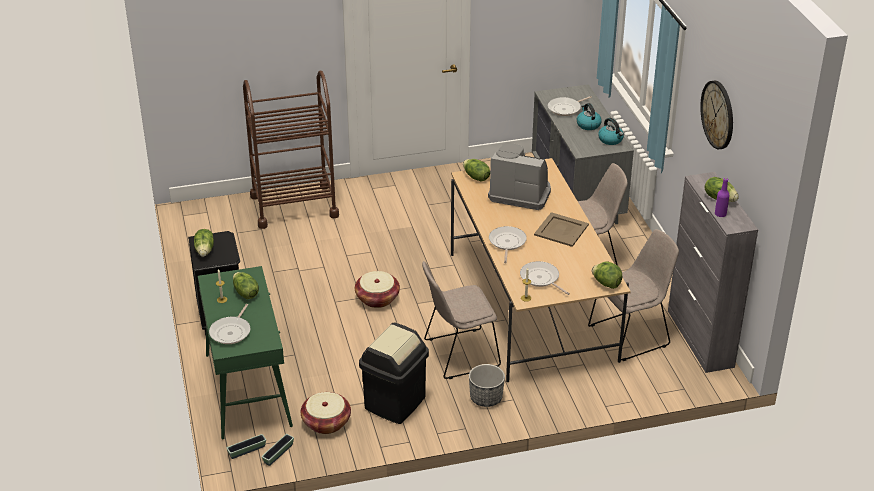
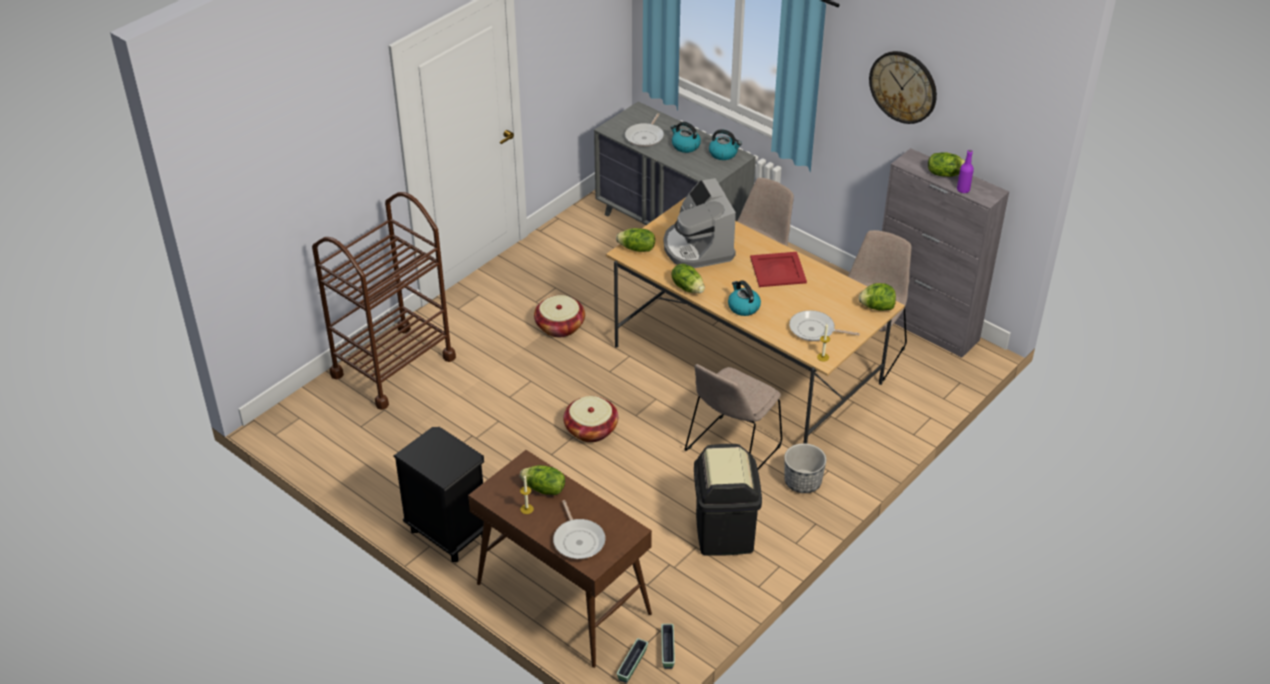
camera: 35 degrees left, 5 degrees up
(205, 250) = (432, 462): lettuce -> lettuce (688, 287)
(247, 390) = (562, 599): green console table -> brown console table
(326, 422) = (680, 590): basket -> basket (560, 326)
(507, 243) = (743, 307): frying pan -> kettle
(520, 193) = (697, 247): coffee machine -> coffee machine turned 90 degrees counterclockwise
(562, 230) = (778, 269): beige tray -> red tray

